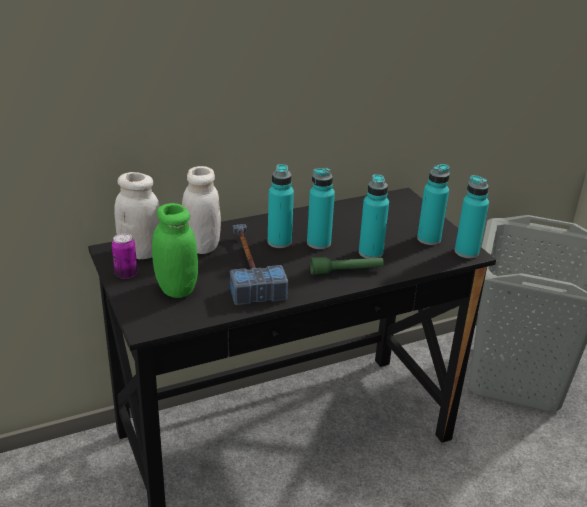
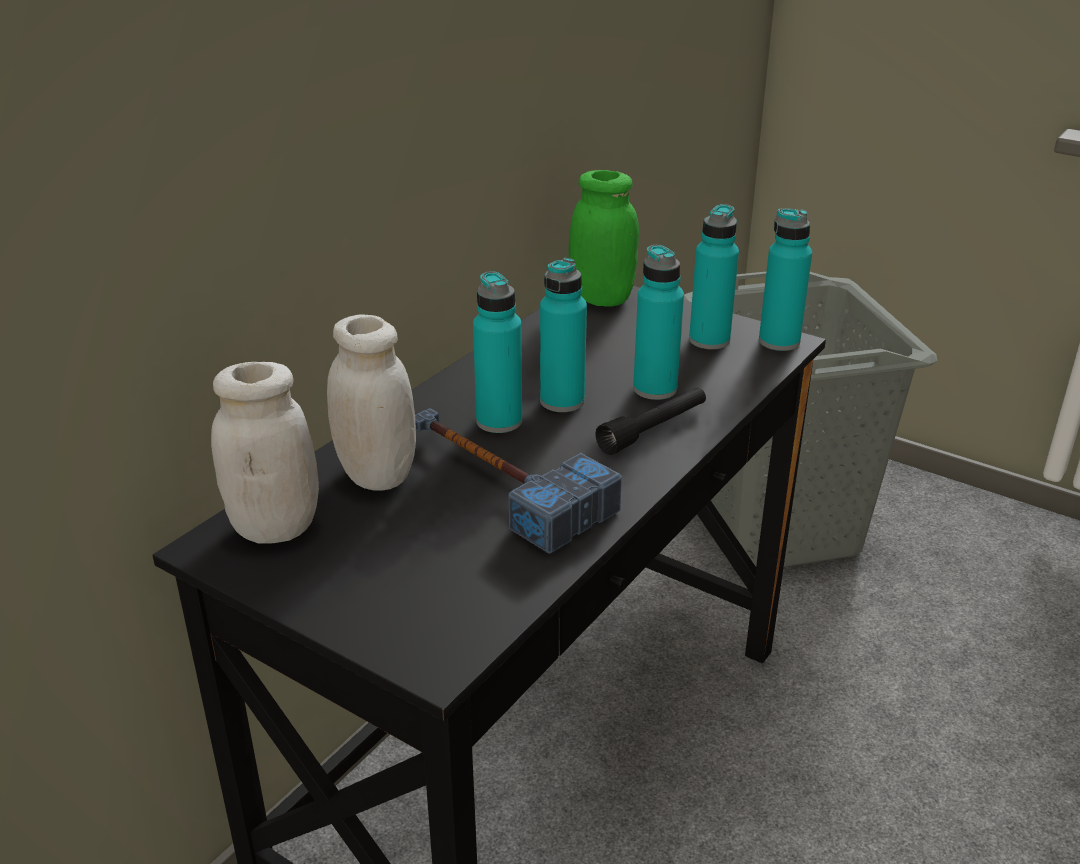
camera: 30 degrees left, 0 degrees up
(126, 274) = (290, 578): can -> none
(176, 289) = (415, 567): green jar -> green jar (601, 298)
(346, 271) = (653, 430): green flashlight -> black flashlight

